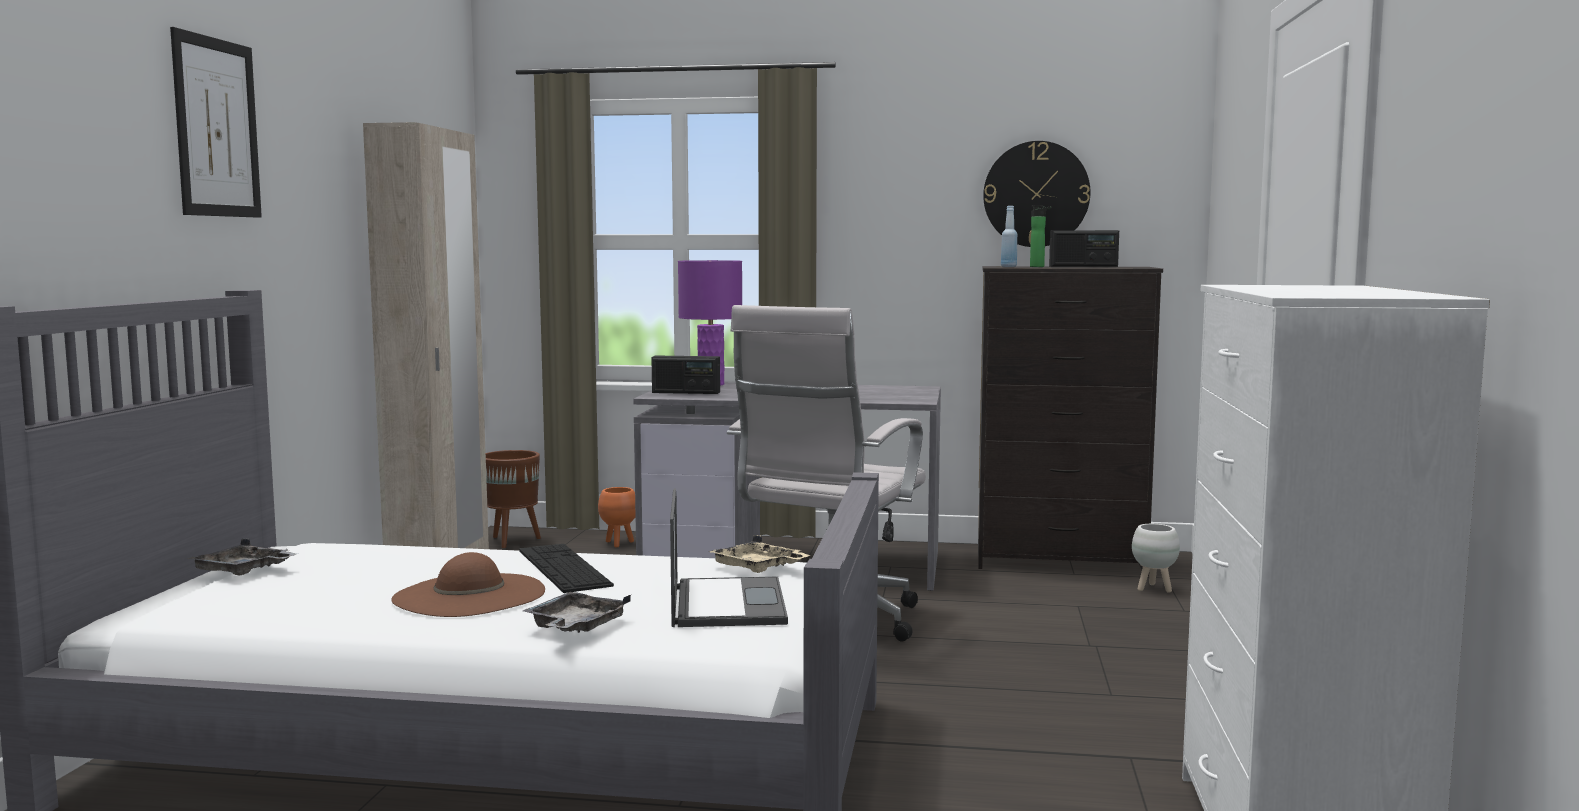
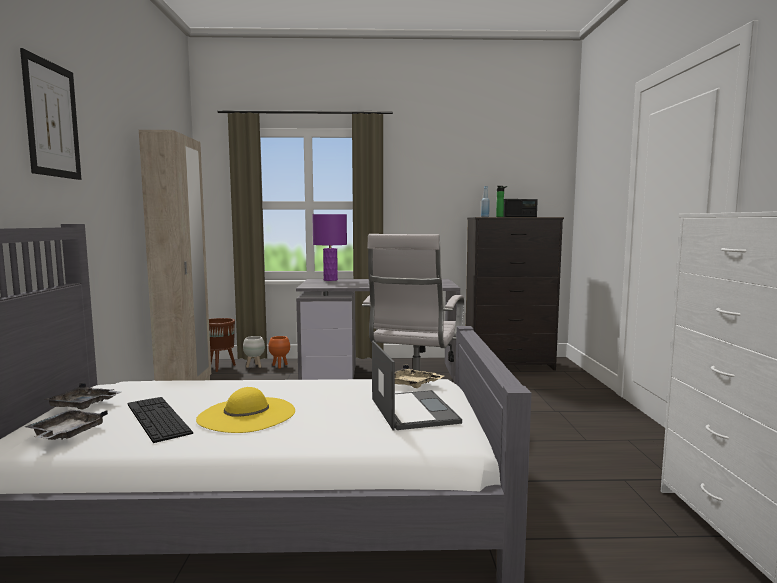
camera: 10 degrees left, 0 degrees up
(469, 595) = (247, 414): brown hat -> yellow hat
(564, 568) = (296, 391): keyboard -> keyboard (158, 418)
(575, 627) = (331, 435): grey tray -> grey tray (66, 434)
(686, 392) = (321, 284): radio -> none
(1036, 194) = (492, 181): wall clock -> none
(1154, 589) = (563, 377): white planter -> white planter (254, 366)

